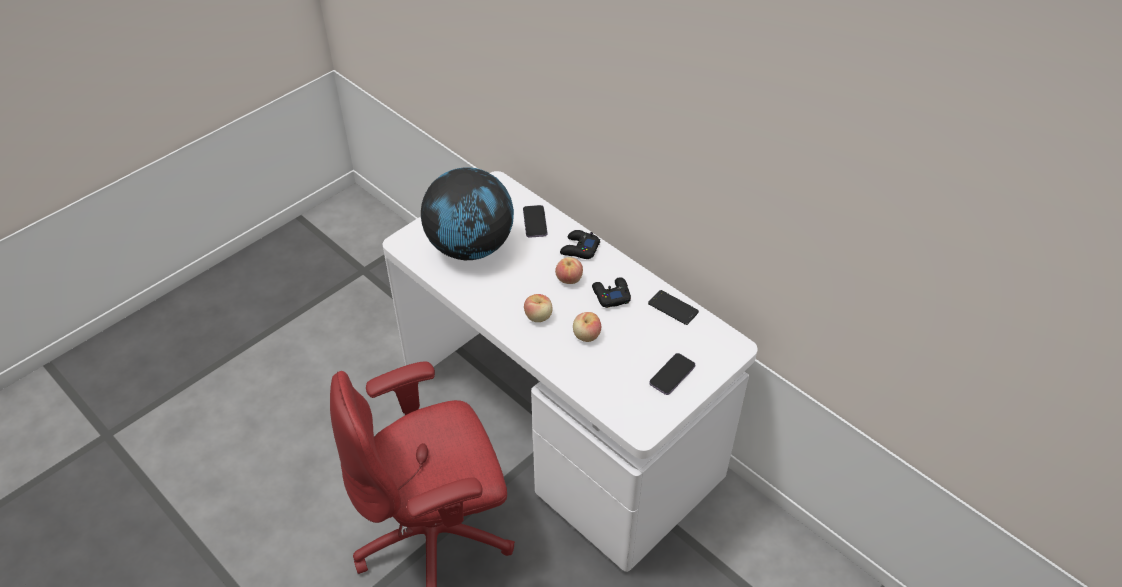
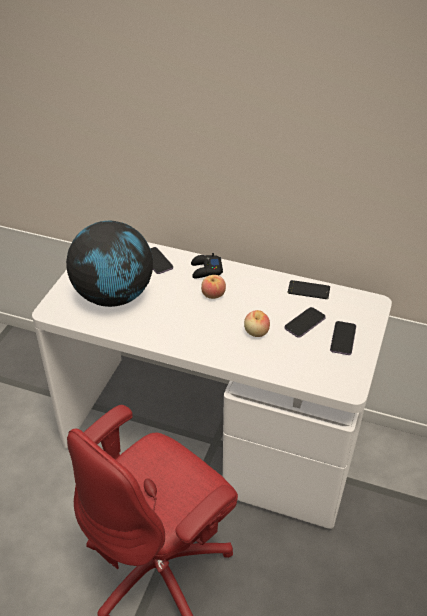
camera: 25 degrees left, 5 degrees down
(538, 316) = (207, 331): apple -> none
(611, 295) = (254, 296): black game controller -> none
(643, 343) = (305, 323): none -> phone

